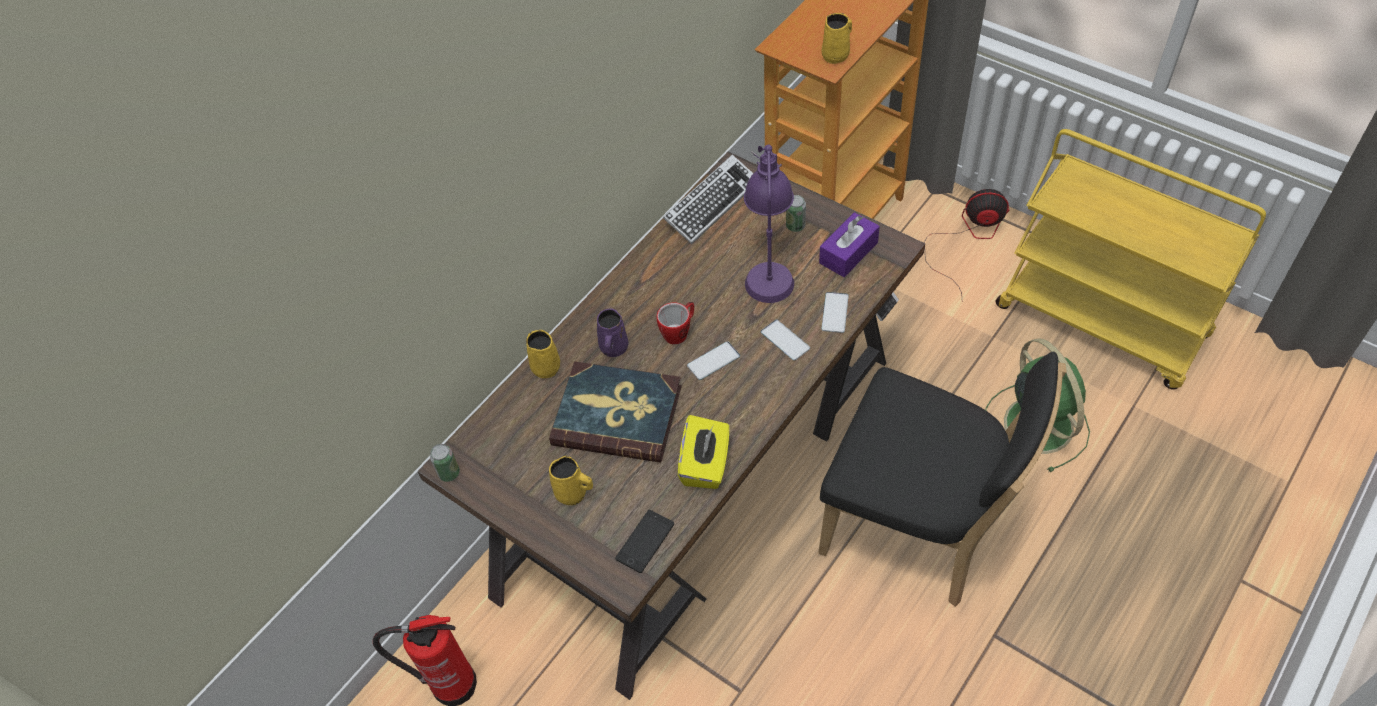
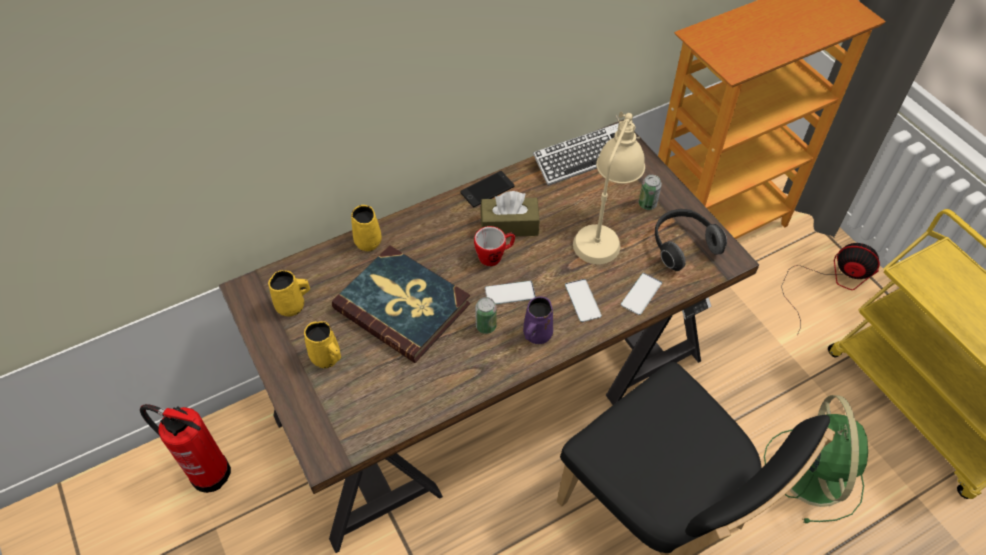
camera: 20 degrees right, 0 degrees up
(449, 473) = (241, 297): can -> can (486, 326)
(613, 348) = (432, 248): purple mug -> purple mug (536, 335)
(645, 541) = (361, 427): phone -> phone (487, 189)
(676, 297) = (509, 225): none -> brown tissue box
(705, 465) = (451, 382): yellow tissue box -> none
(768, 266) = (603, 230): purple table lamp -> beige table lamp
(836, 55) = (746, 61): yellow mug -> yellow mug (292, 306)
(848, 253) = (682, 246): purple tissue box -> headphones

